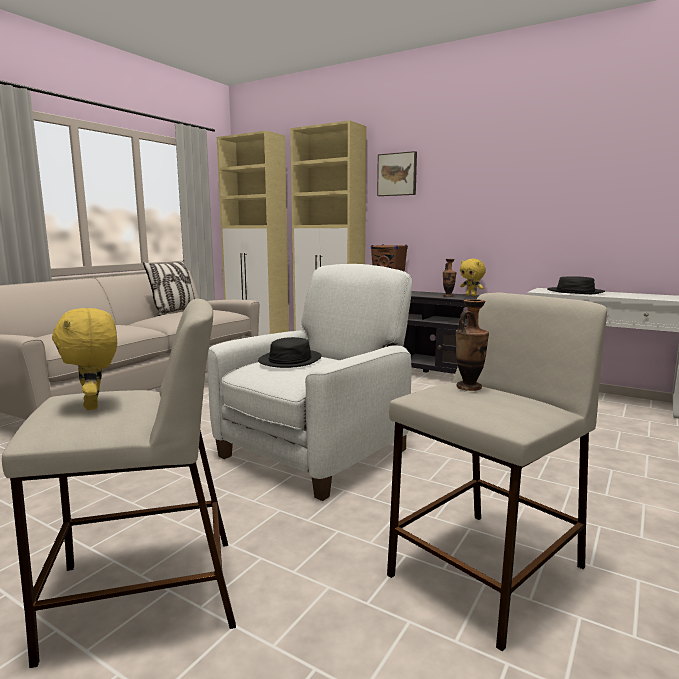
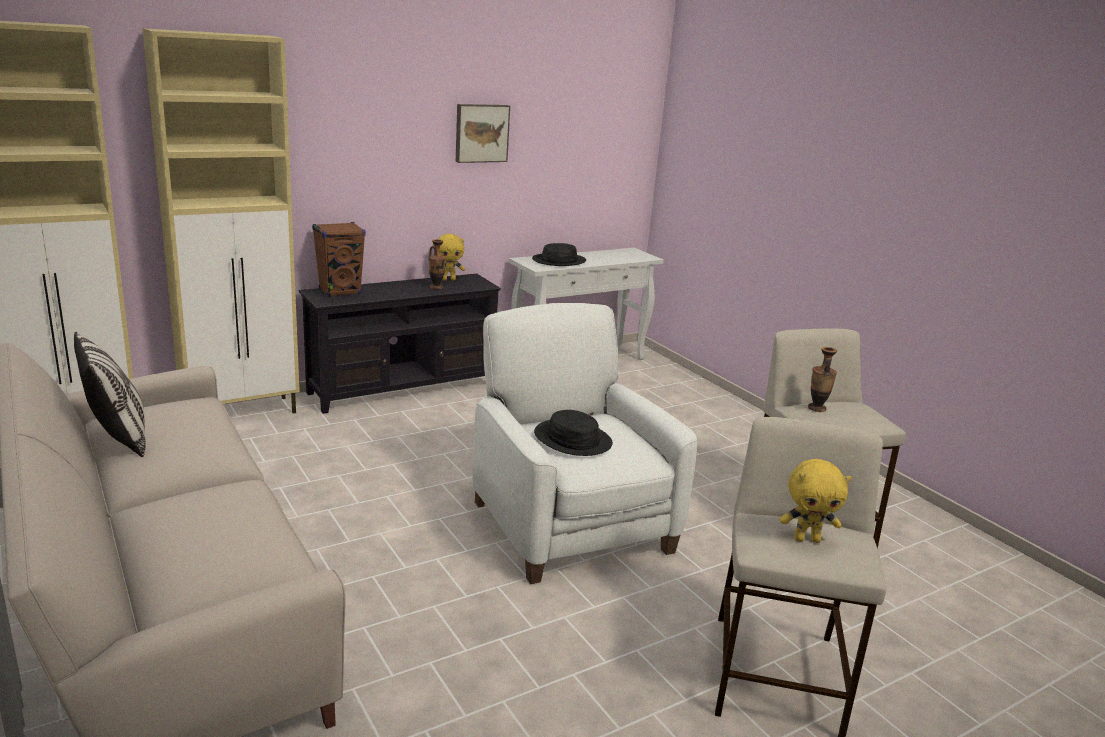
camera: 65 degrees left, 10 degrees up
(397, 174) = (326, 117): picture -> picture (481, 133)

